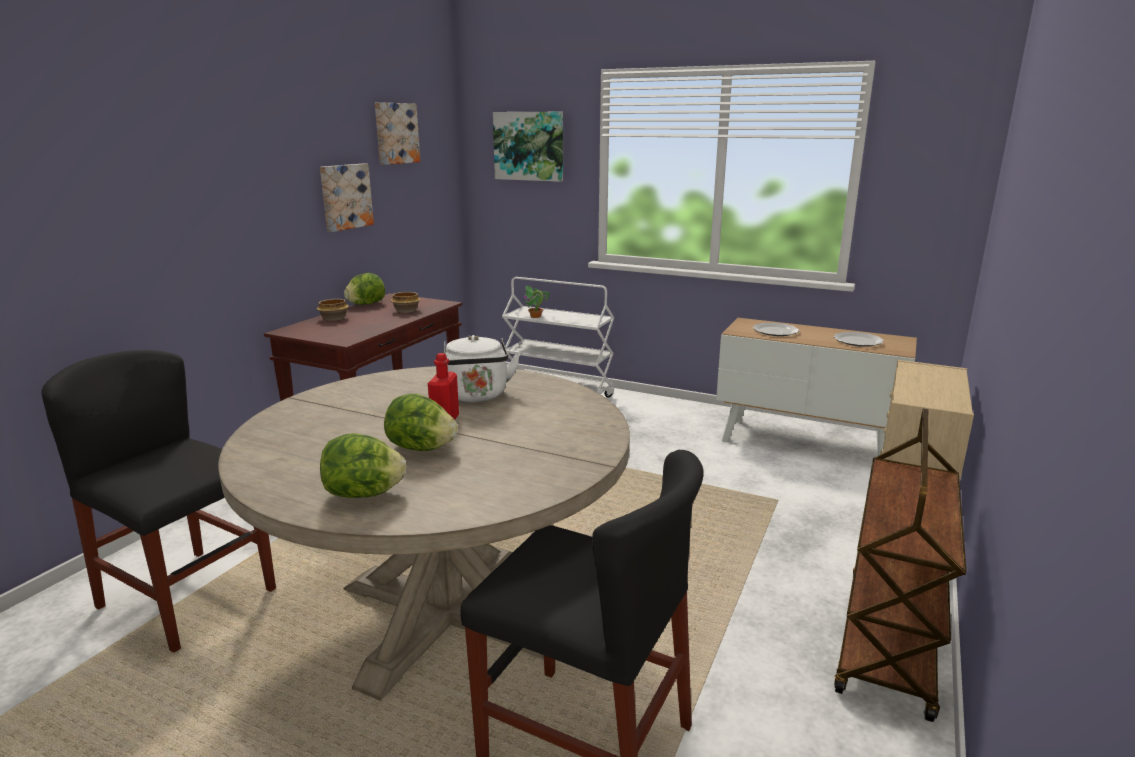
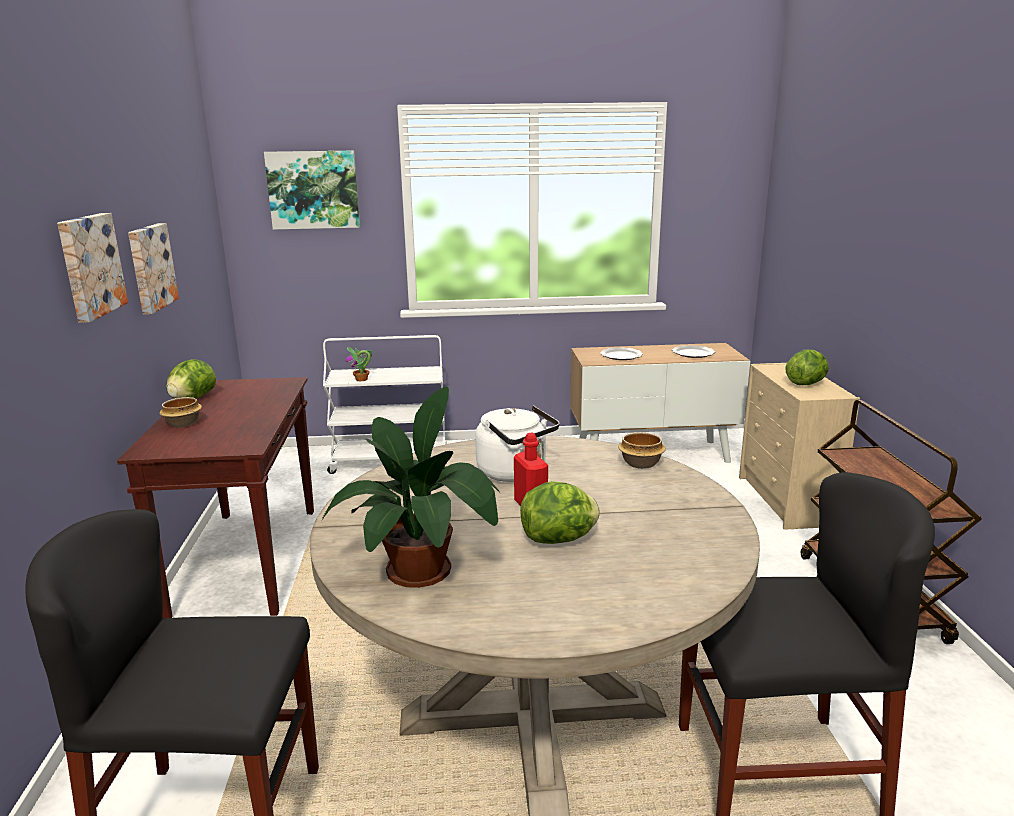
camera: 30 degrees left, 0 degrees up
(303, 440) = (425, 568): none -> potted plant
(364, 494) = (591, 601): lettuce -> lettuce (806, 384)
(395, 133) = (175, 183): picture -> picture (89, 266)
(405, 311) = (258, 398): bowl -> bowl (640, 464)

